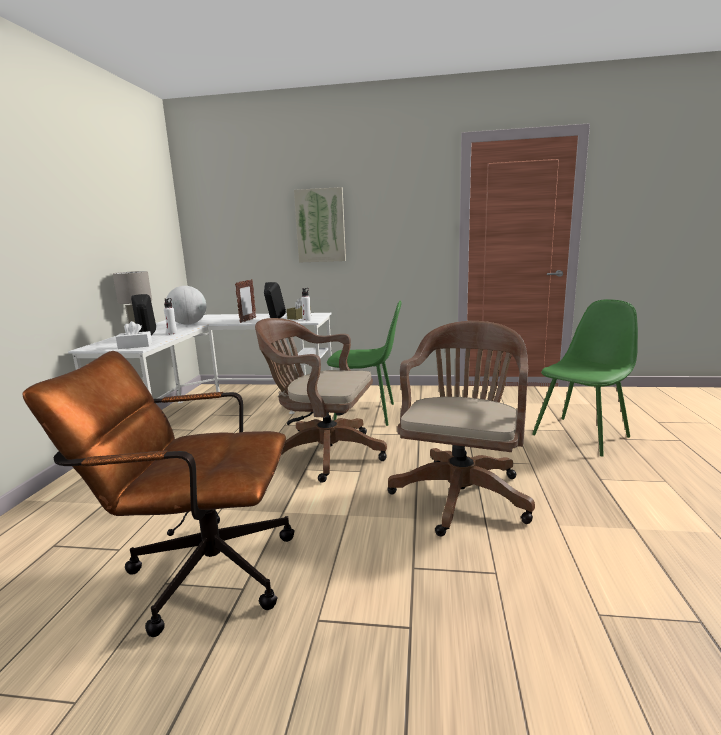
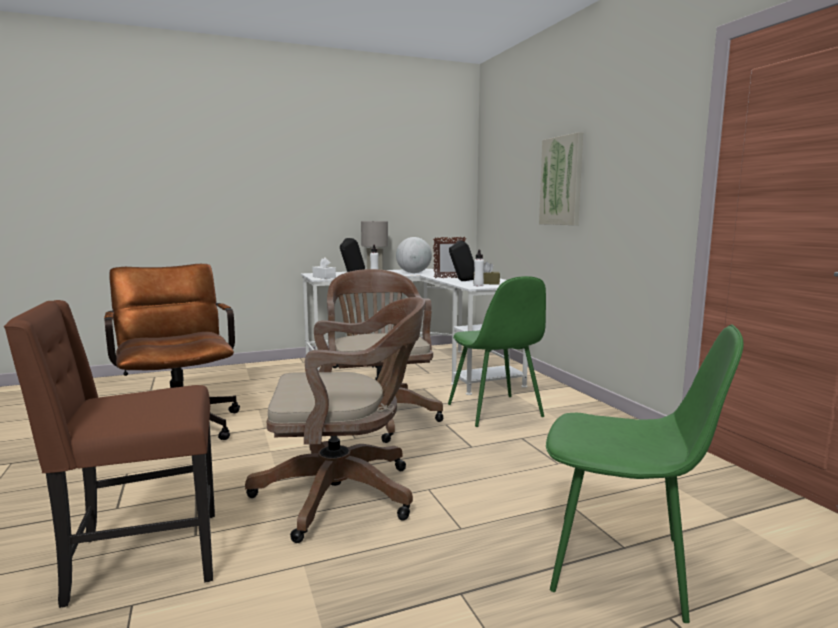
camera: 60 degrees right, 5 degrees down
(526, 607) = (142, 558): none -> brown chair

